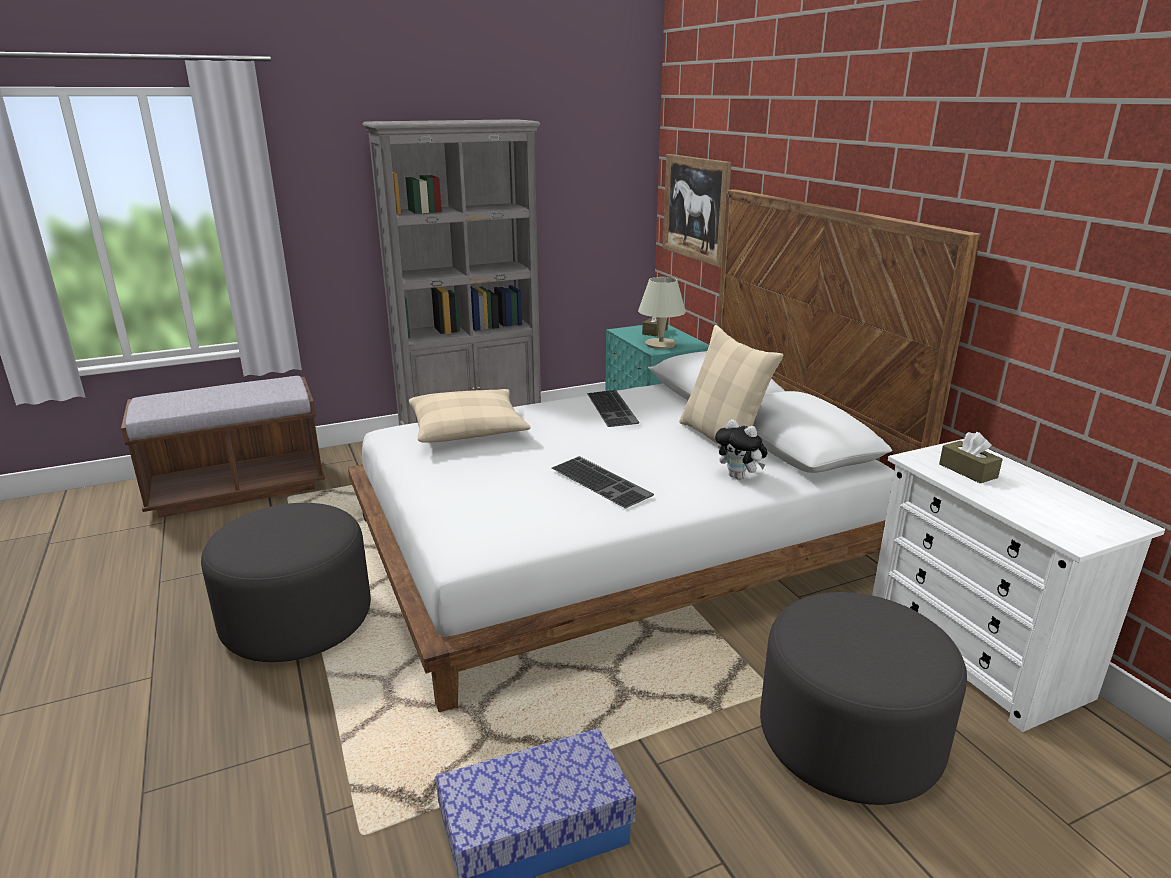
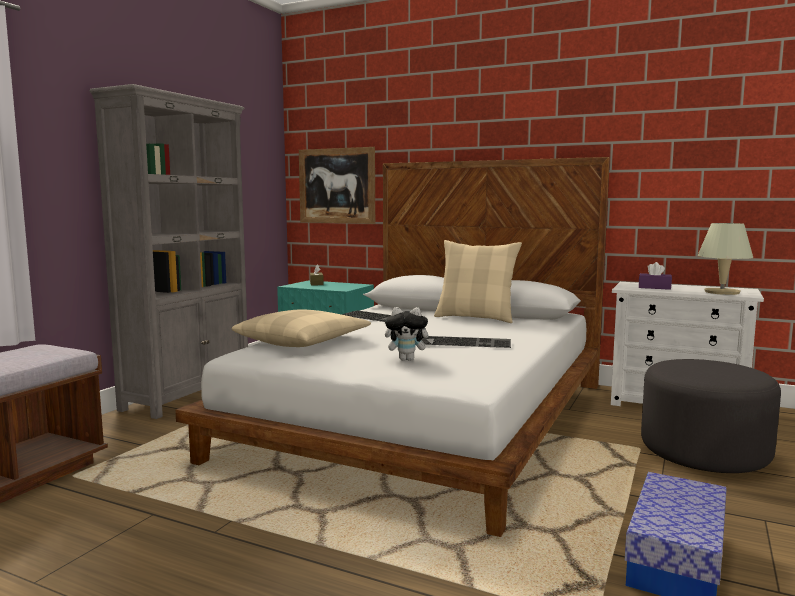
camera: 40 degrees left, 15 degrees down
(298, 621) = (269, 543): grey ottoman -> none
(660, 344) = (337, 287): beige table lamp -> beige table lamp (722, 292)
(739, 477) = (527, 327): plush toy -> plush toy (408, 359)
(967, 471) = (654, 287): brown tissue box -> purple tissue box

